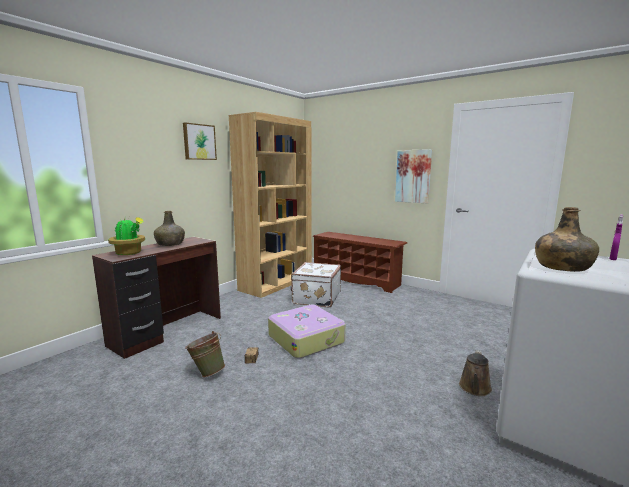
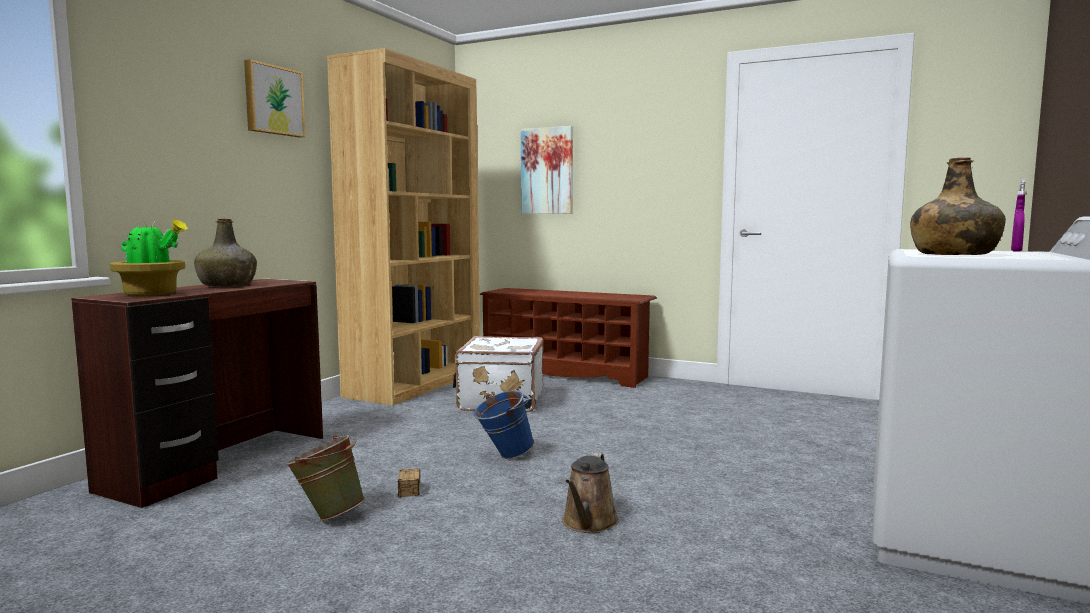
camera: 10 degrees left, 5 degrees down
(306, 339) = (503, 456): suitcase -> blue bucket
(413, 176) = (662, 178): picture -> picture (547, 171)
(474, 389) = (818, 500): brown watering can -> brown watering can (588, 523)

